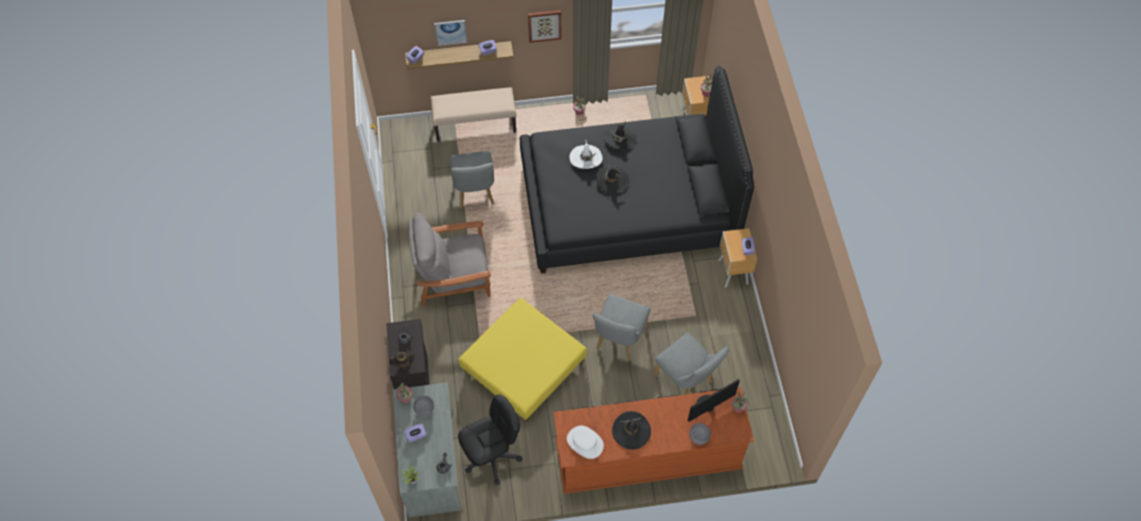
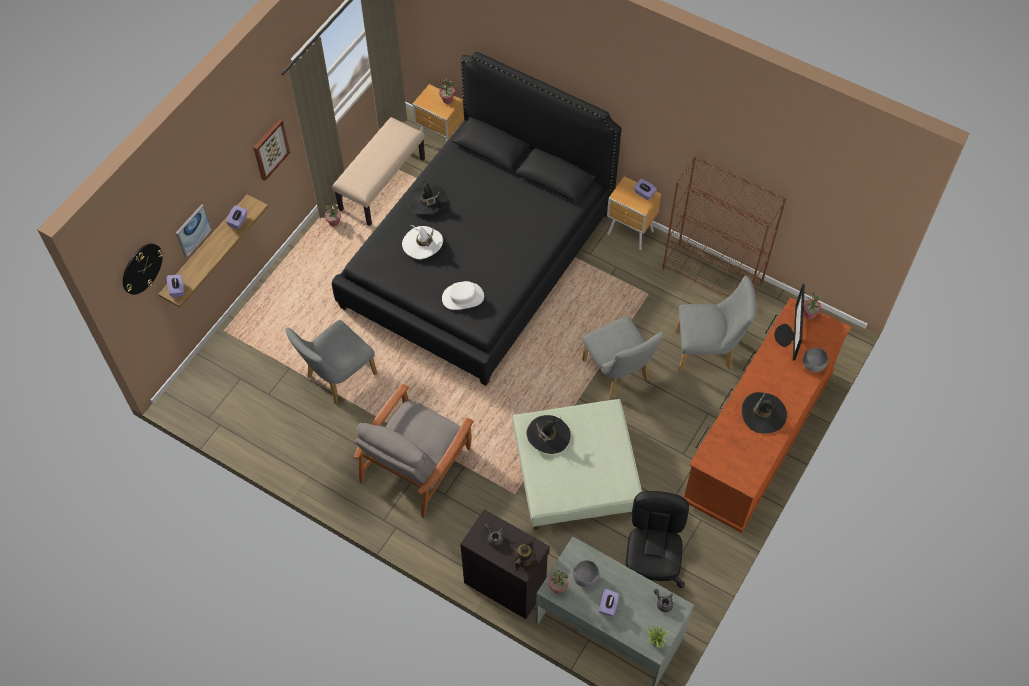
camera: 50 degrees left, 0 degrees up
(395, 26) = (141, 268): none -> wall clock
(475, 124) = (254, 319): beige bench -> beige bench (382, 184)
(475, 193) = (337, 377): grey chair -> grey chair turned 105 degrees clockwise
(523, 366) = (575, 473): yellow ottoman -> green ottoman
(584, 442) = (744, 460): white hat -> white hat (463, 297)
(612, 180) = (469, 241): black hat -> black hat (548, 435)
(748, 344) = (712, 276): none -> brown bookcase

